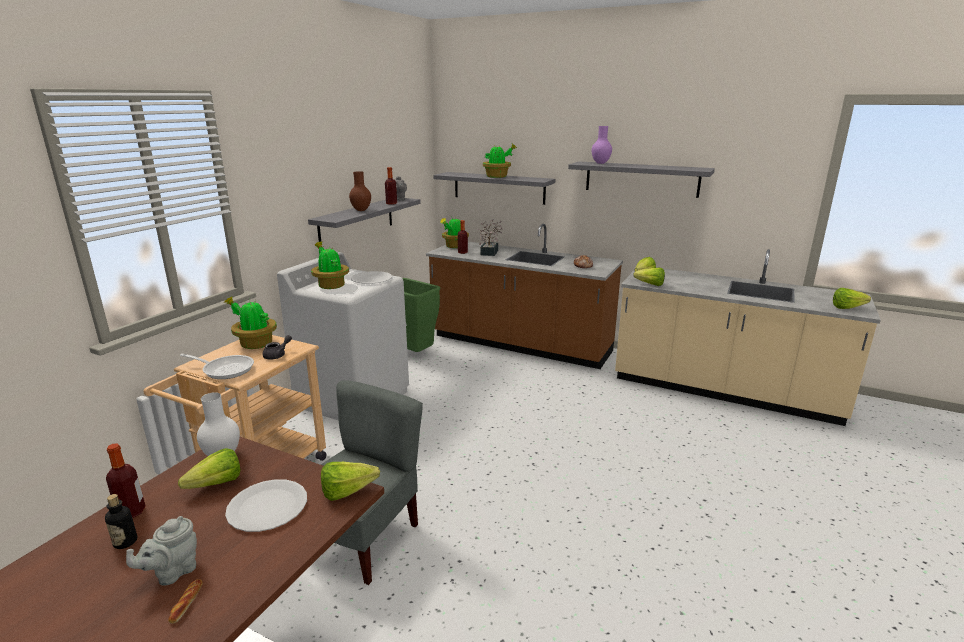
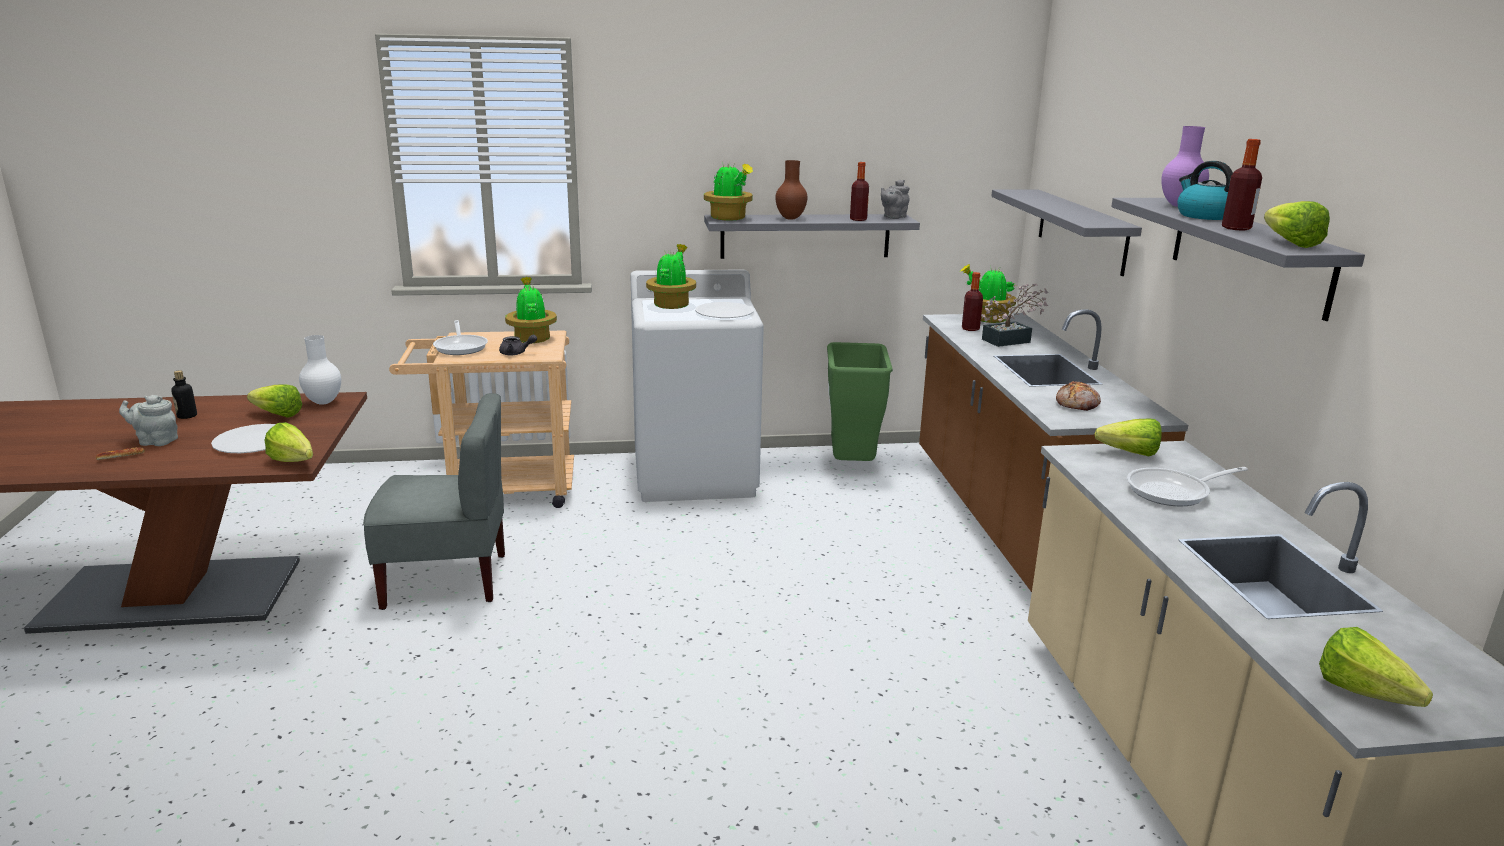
camera: 55 degrees right, 0 degrees up
(131, 512) = (225, 404): bottle -> bottle (1236, 228)
(498, 177) = (1062, 208): potted plant -> potted plant (729, 218)
(626, 165) = (1203, 216): none -> kettle
(647, 284) = (1081, 465): lettuce -> lettuce (1287, 242)
(685, 281) = (1174, 492): none -> frying pan

